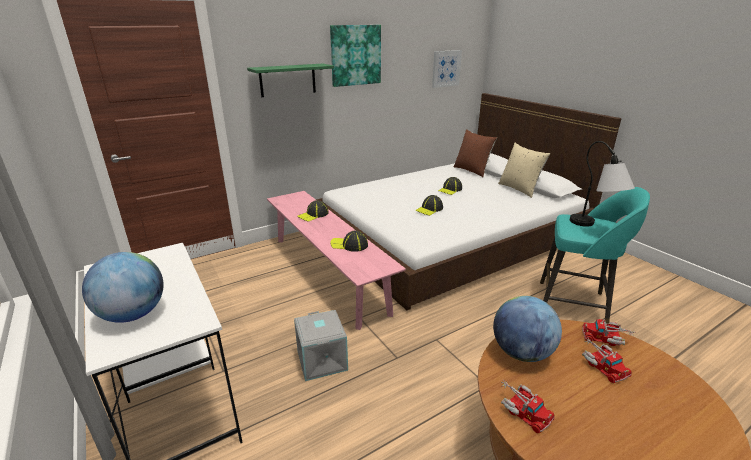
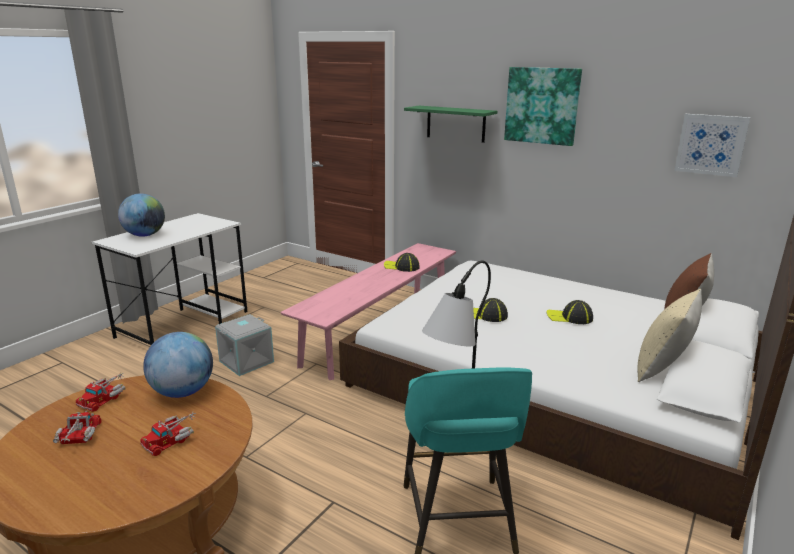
camera: 65 degrees right, 5 degrees down
(349, 245) = (352, 294): cap -> none
(606, 338) = (221, 443): toy truck -> toy truck (79, 437)

